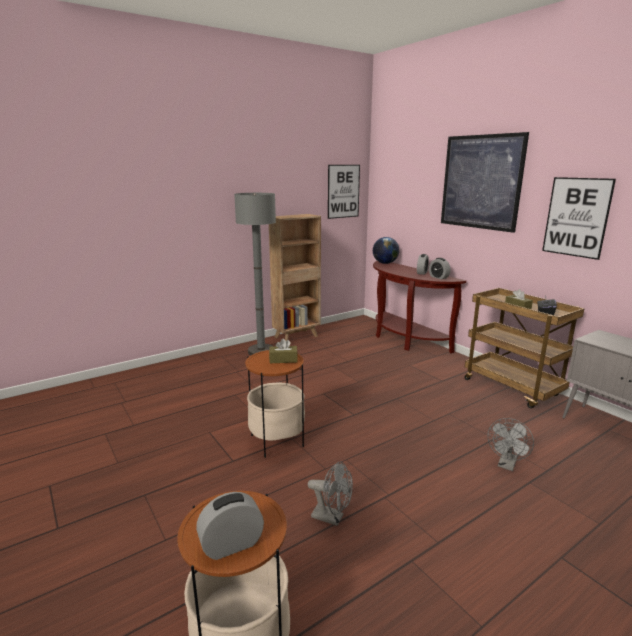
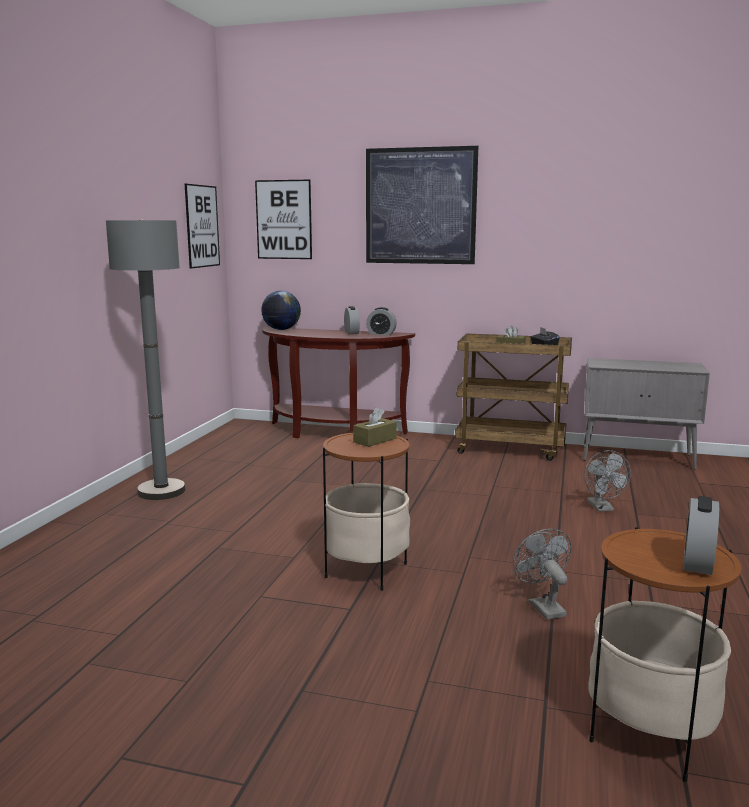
camera: 40 degrees left, 5 degrees down
(297, 337) = (184, 462): brown bookcase -> none
(332, 517) = (542, 606): grey fan -> grey fan turned 90 degrees counterclockwise
(576, 217) = (546, 239): picture -> picture (284, 219)

